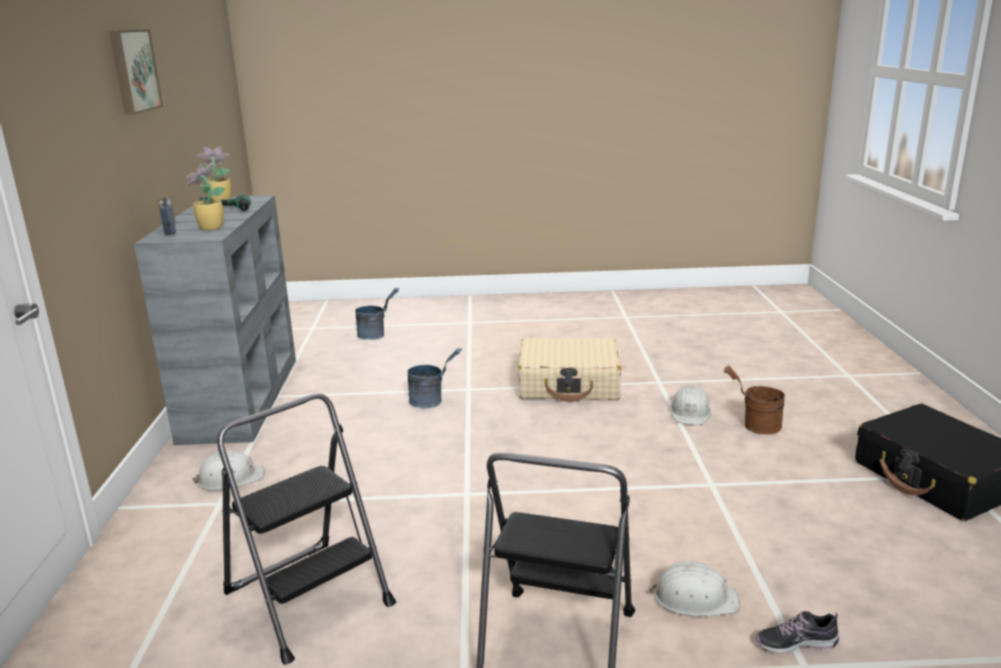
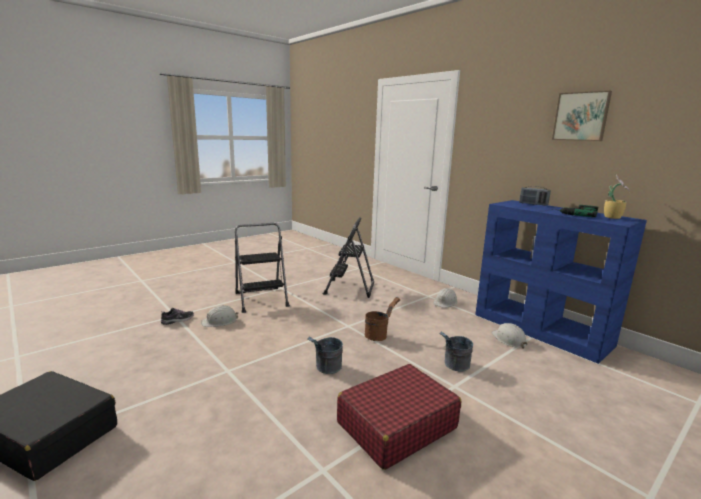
camera: 140 degrees right, 5 degrees down
(210, 228) = (524, 206): potted plant -> none
(239, 398) = (541, 329): grey bookcase -> blue bookcase
(376, 335) = (644, 419): grey bucket -> grey bucket (326, 369)
(569, 384) = (396, 425): beige suitcase -> red suitcase
(690, 412) = (268, 433): white hard hat -> white hard hat (509, 339)
(754, 426) = (205, 439): brown bucket -> brown bucket (379, 335)

